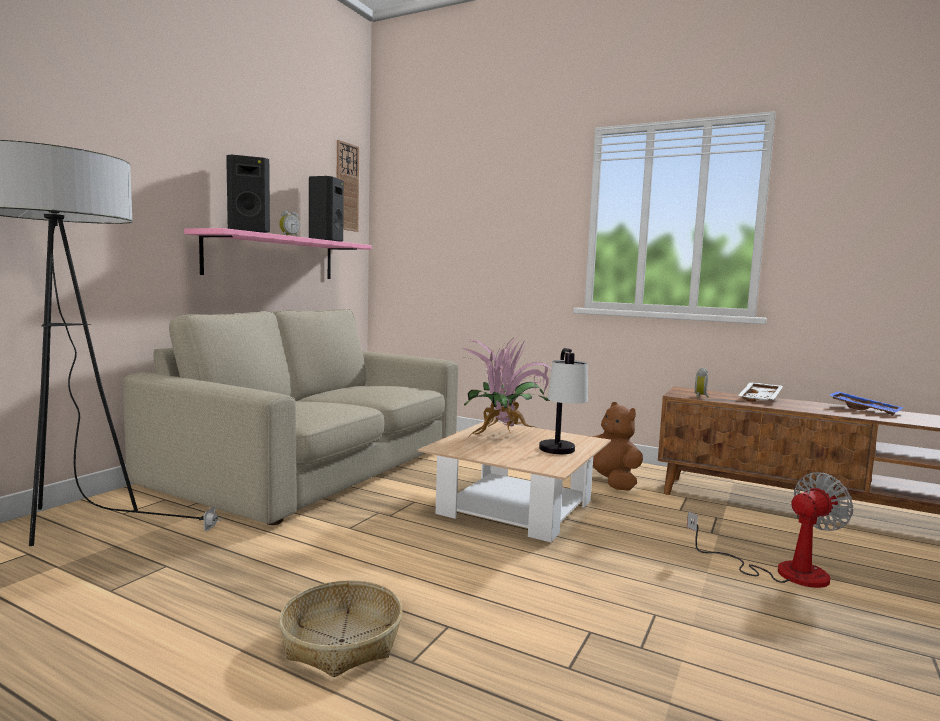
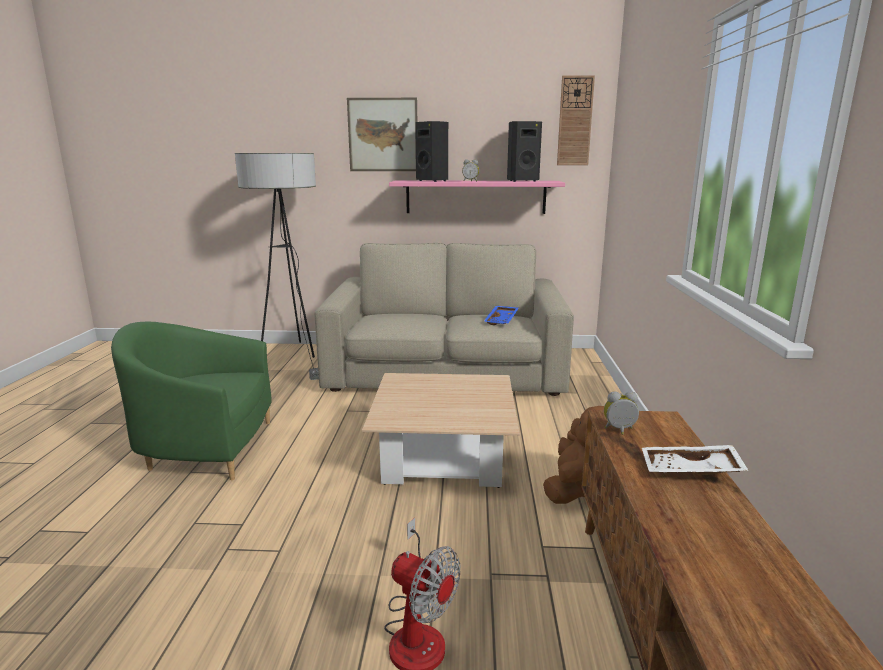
camera: 65 degrees right, 10 degrees up
(169, 163) = (383, 135): none -> picture
(341, 641) = (205, 448): basket -> green armchair
(504, 436) = (461, 390): potted plant -> none
(561, 454) = (429, 419): table lamp -> none
(864, 410) = (762, 569): blue tray -> blue tray (502, 320)

